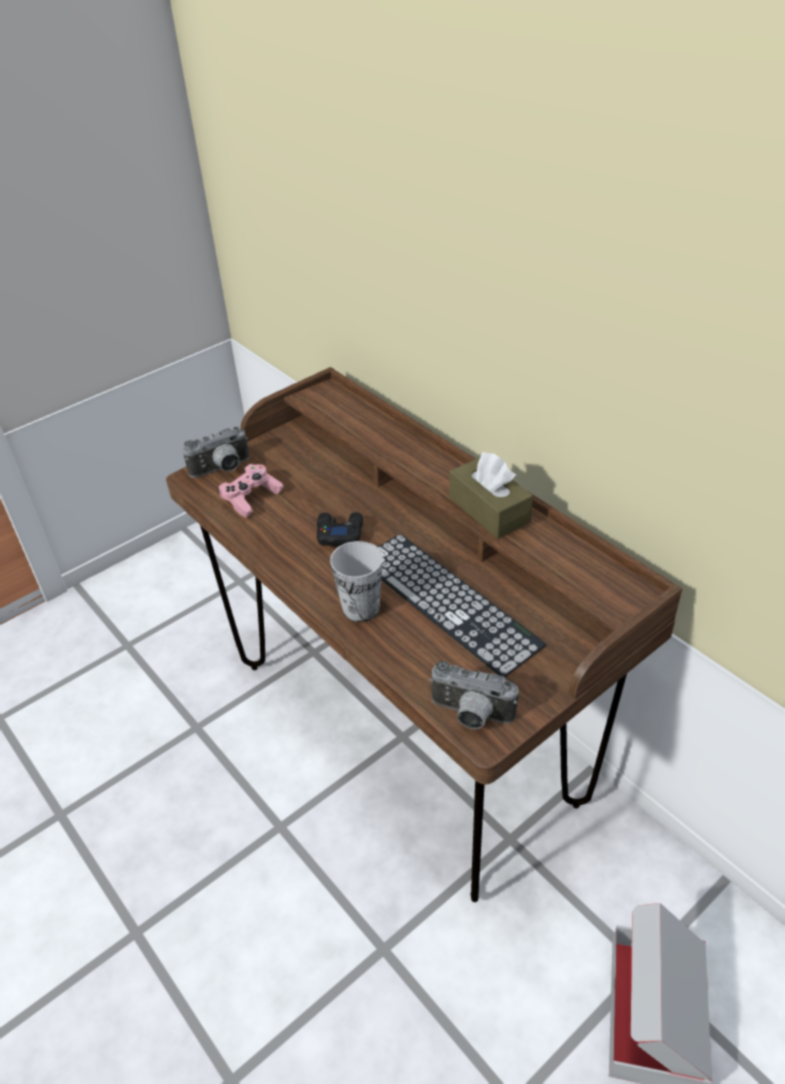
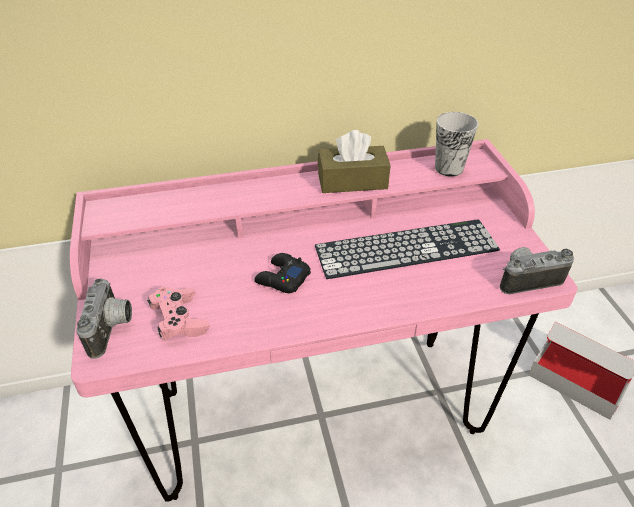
camera: 65 degrees left, 0 degrees up
(361, 608) = (384, 296): cup -> cup (449, 168)
(404, 730) = (316, 411): brown desk -> pink desk
(470, 715) = (527, 279): camera -> camera turned 150 degrees counterclockwise

